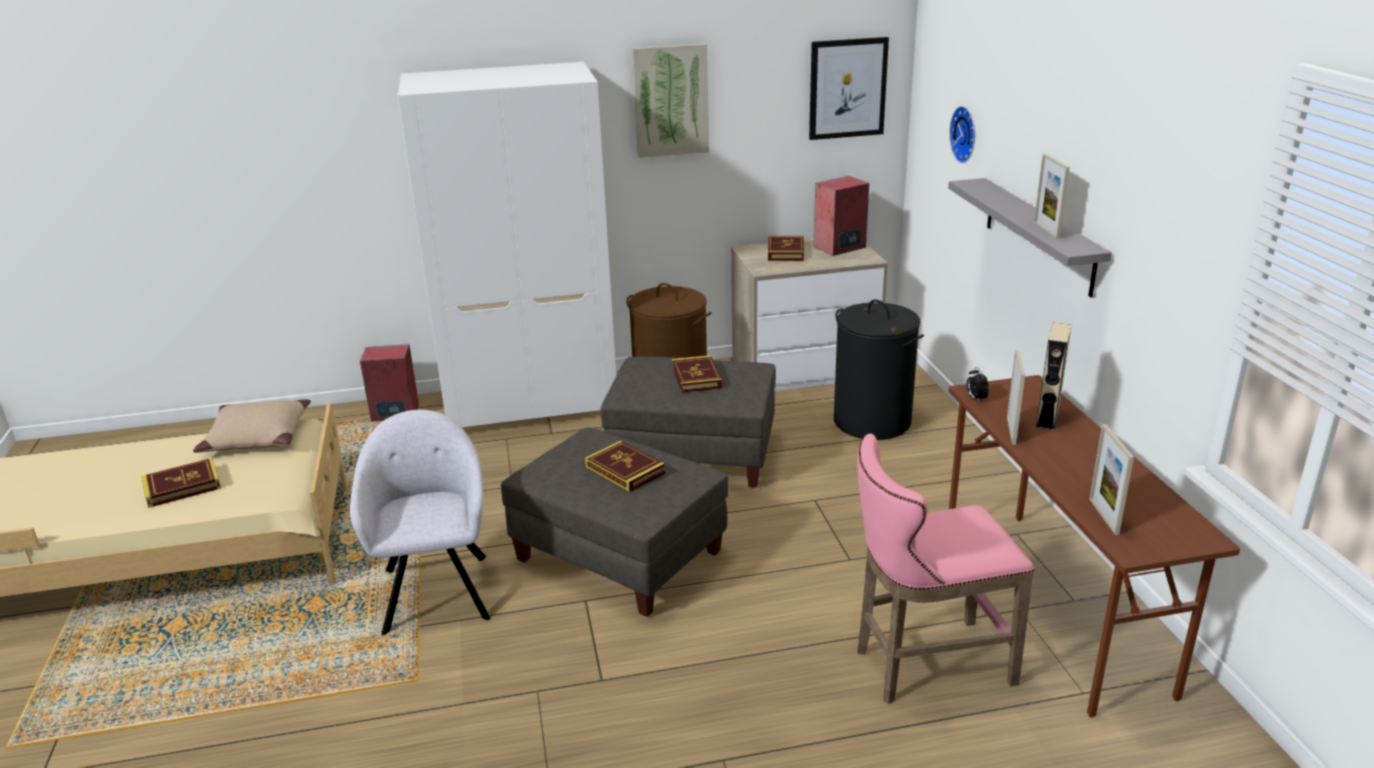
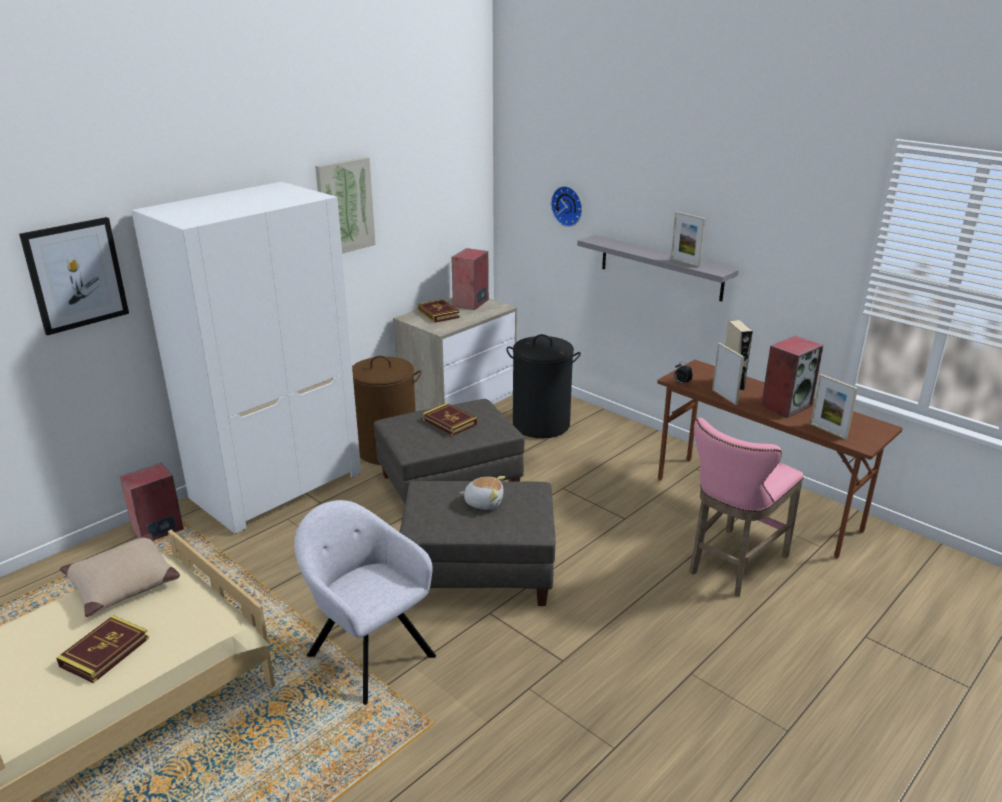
camera: 35 degrees left, 0 degrees up
(625, 470) = (484, 502): book -> plush toy
(847, 88) = (457, 182): picture -> picture (76, 275)
(1088, 466) = (786, 405): none -> speaker

